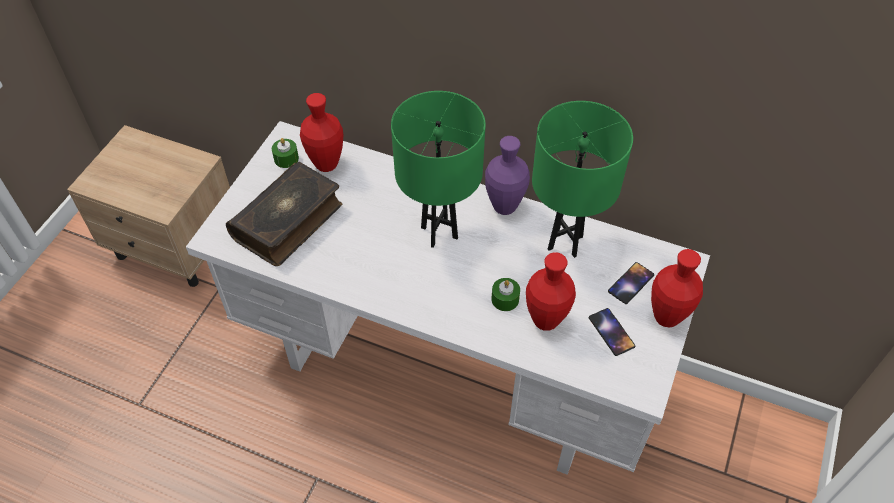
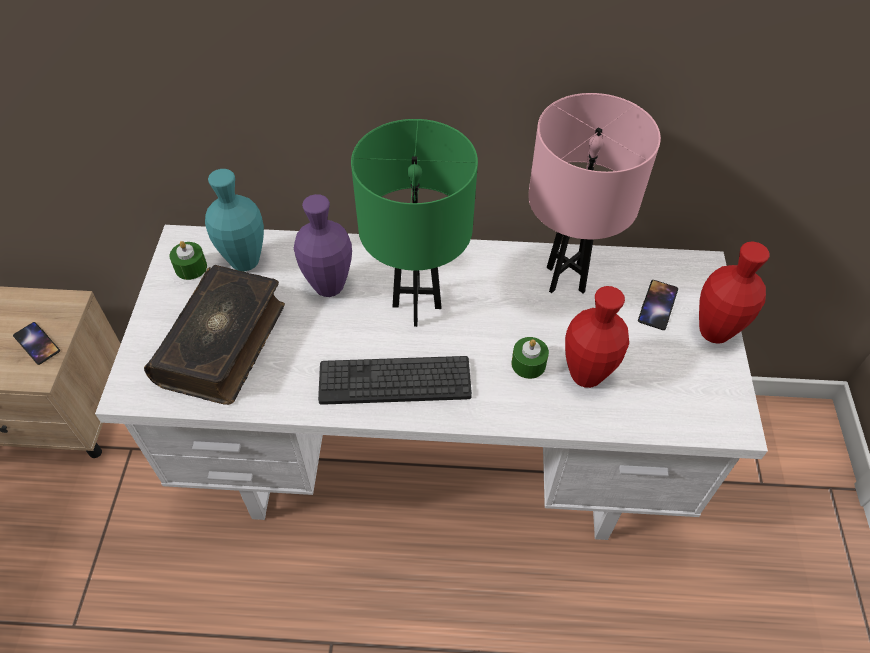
camera: 20 degrees left, 0 degrees up
(326, 164) = (245, 262): red vase -> turquoise vase
(399, 283) = (395, 381): none -> keyboard
(504, 207) = (479, 257): purple vase -> purple vase (329, 287)
(565, 242) = (565, 279): green table lamp -> pink table lamp
(611, 332) = (664, 366): phone -> phone (37, 343)

